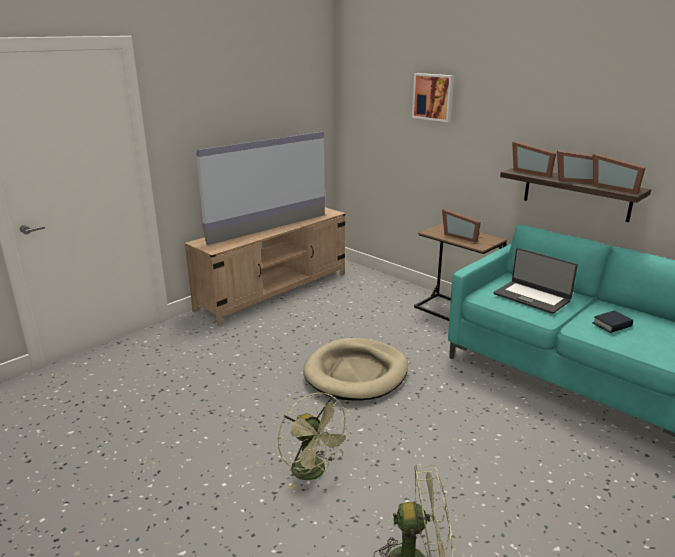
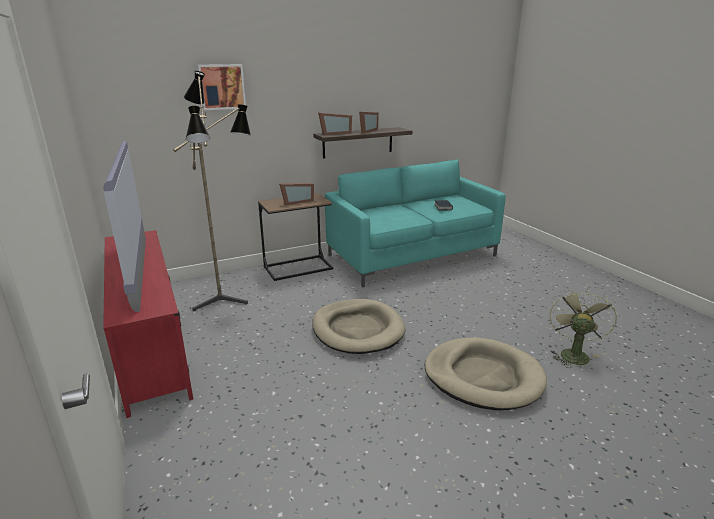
camera: 70 degrees left, 0 degrees up
(274, 291) = (151, 344): beige tv stand -> red tv stand
(314, 473) = (483, 377): green fan -> beige dog bed
(360, 296) = (226, 299): none -> floor lamp
(532, 297) = (393, 214): laptop -> none
(615, 187) = (390, 129): picture frame -> none

